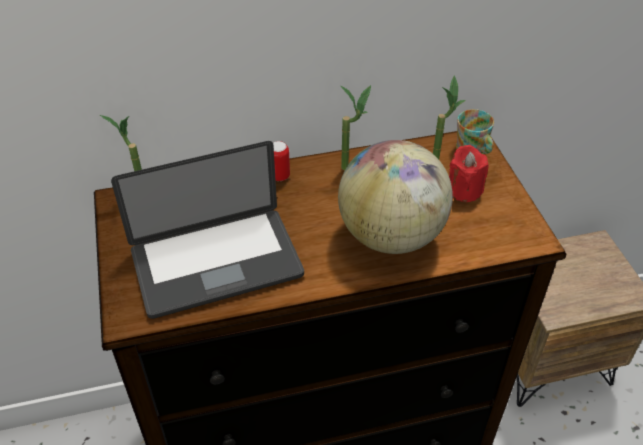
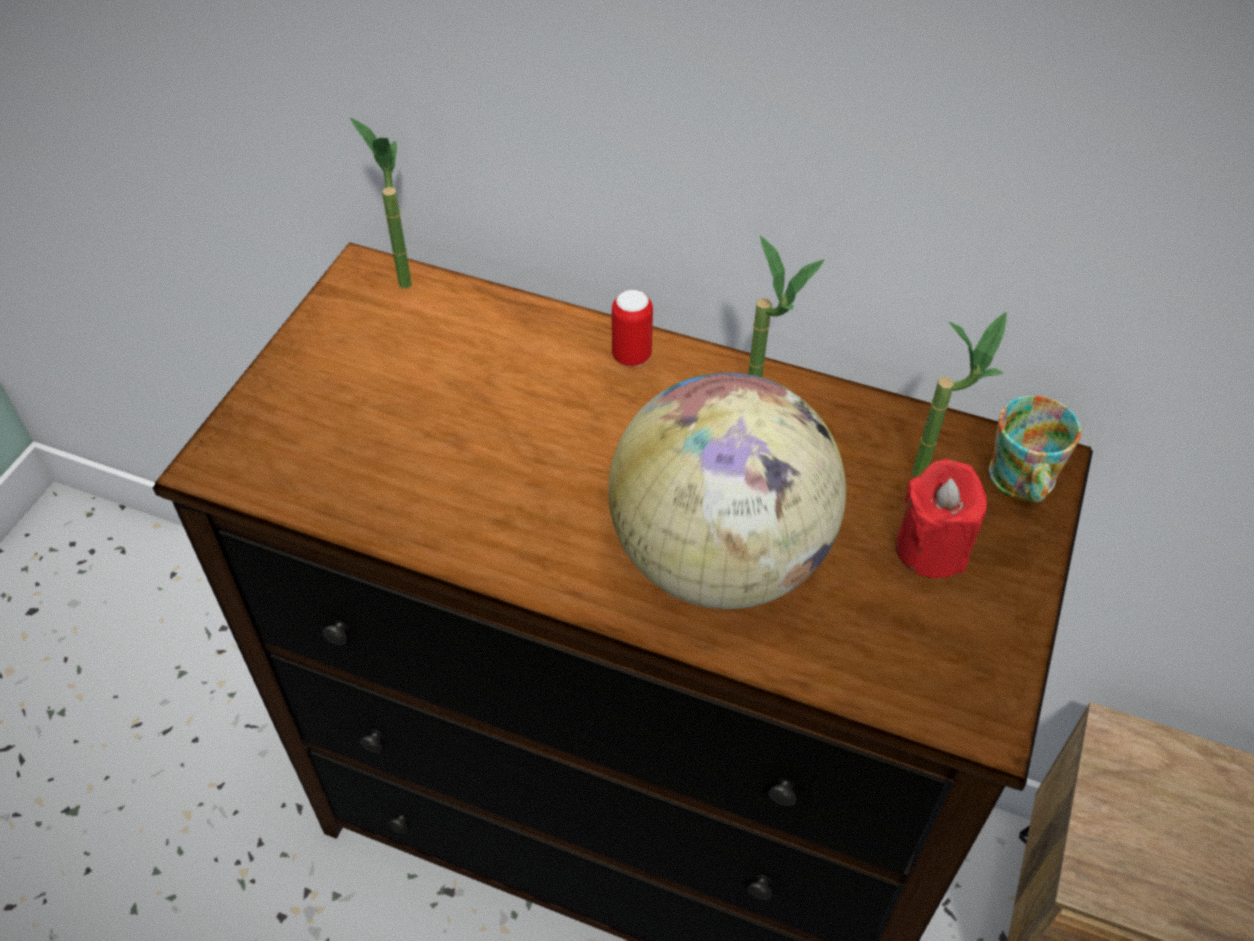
camera: 35 degrees right, 5 degrees up
(216, 264) = (406, 450): laptop -> none

